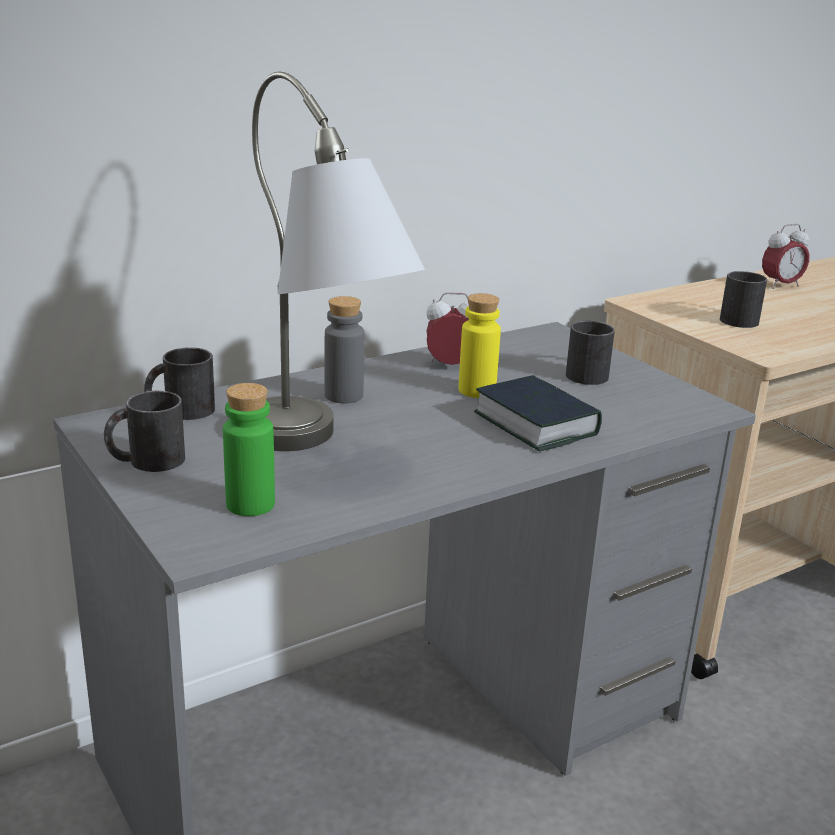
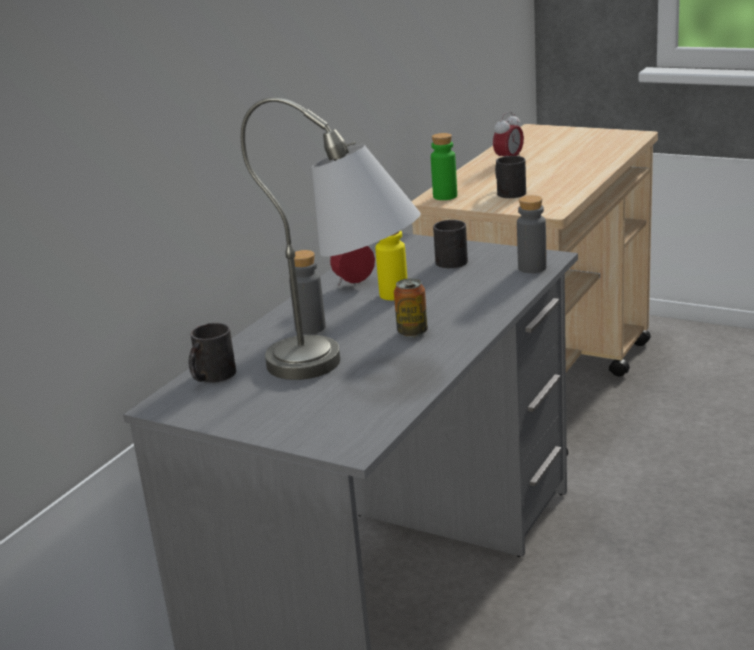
camera: 25 degrees left, 0 degrees up
(146, 461) = (238, 414): black mug -> none
(250, 504) = (347, 412): green bottle -> green bottle (445, 196)
(441, 439) = (412, 332): none -> can
(535, 424) = (457, 303): book -> none
(675, 413) = (532, 268): none -> grey bottle

